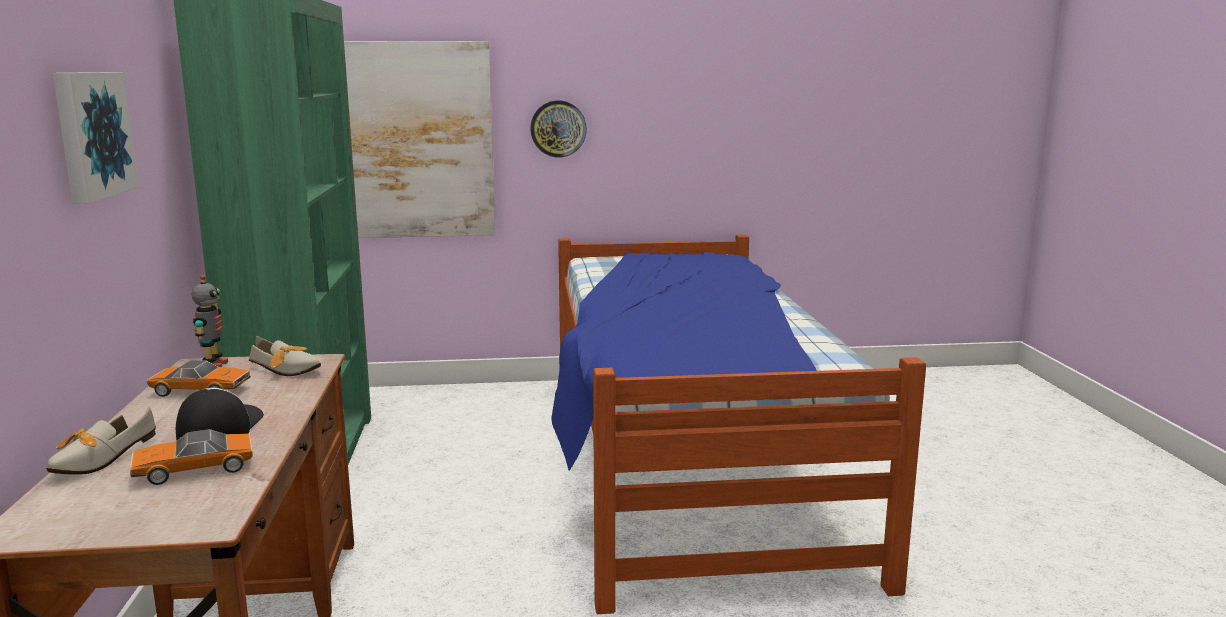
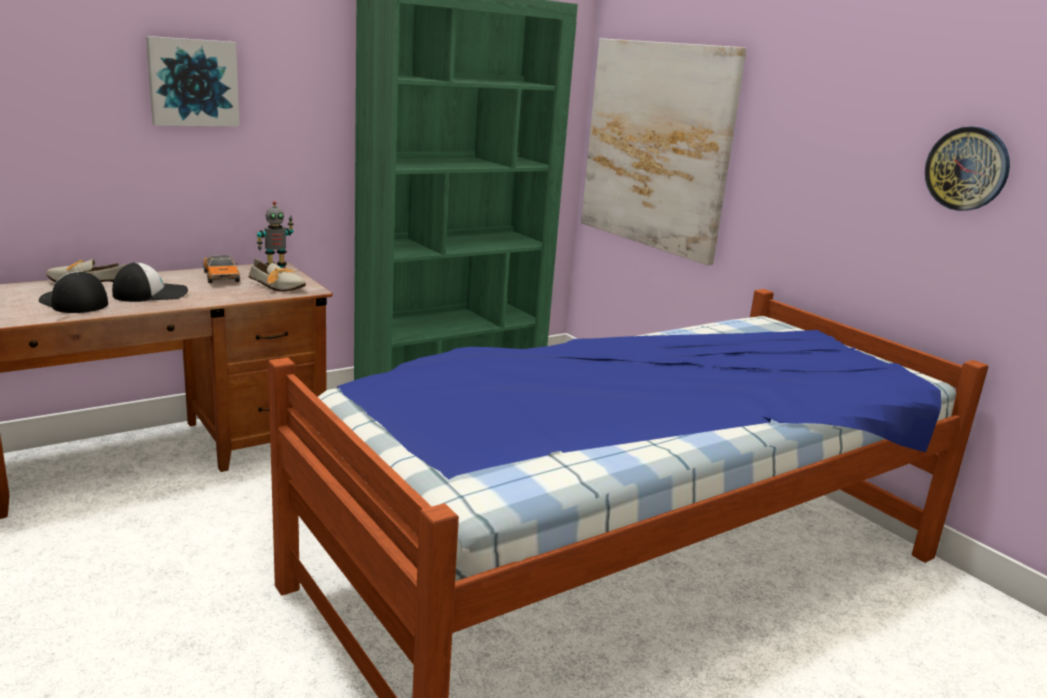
camera: 60 degrees right, 5 degrees up
(194, 469) = (73, 303): toy car -> cap
(288, 370) = (279, 287): shoe -> shoe turned 60 degrees counterclockwise
(558, 128) = (792, 159): wall clock -> wall clock (967, 169)

